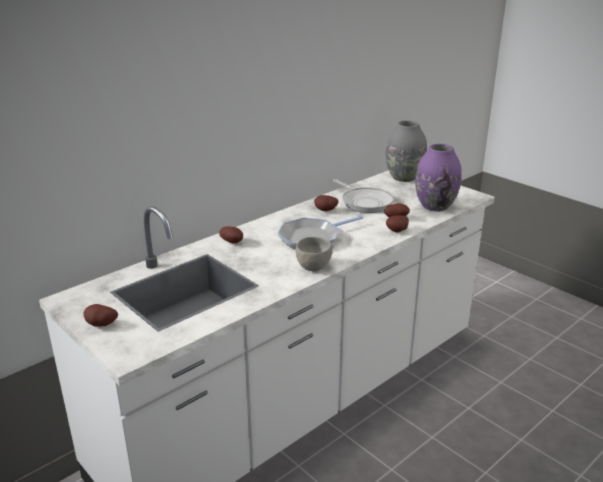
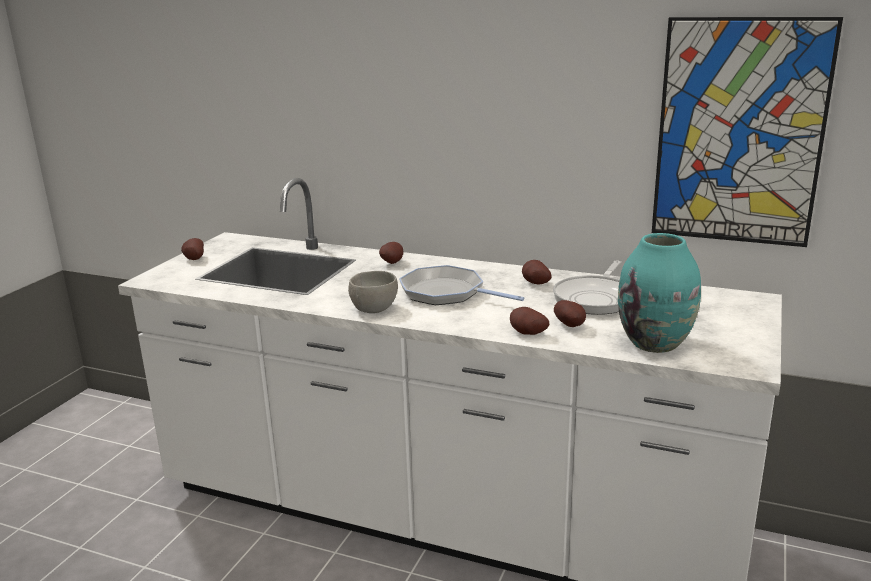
camera: 65 degrees right, 5 degrees down
(381, 83) = (739, 133): none -> picture
(404, 178) = (730, 304): grey vase -> none
(435, 206) = (655, 343): purple vase -> turquoise vase

